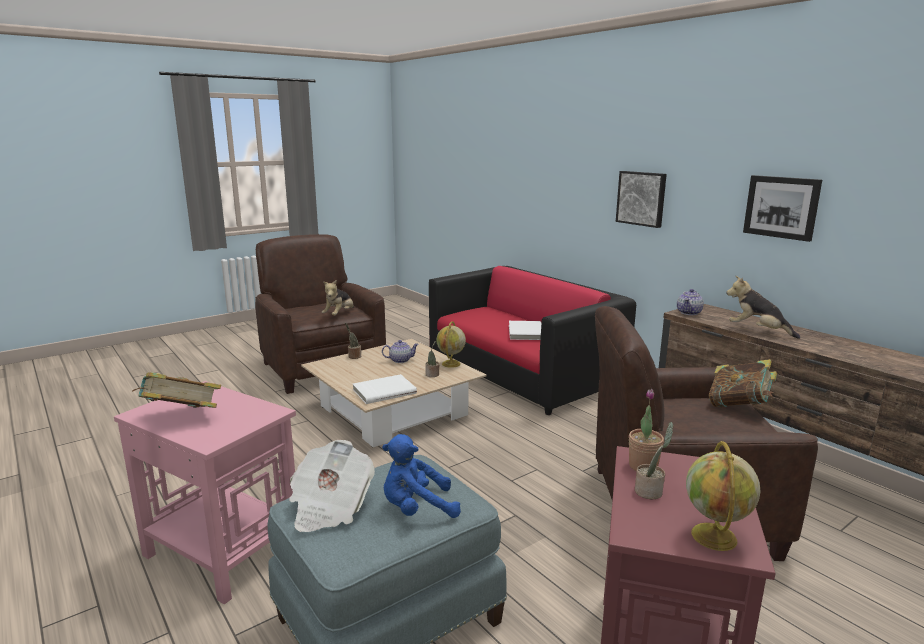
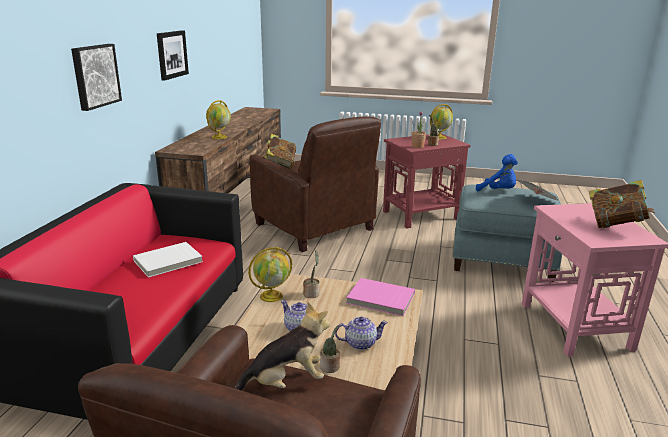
camera: 130 degrees left, 5 degrees up
(384, 391) = (380, 299): white book -> pink book
(689, 313) = (194, 150): teapot -> teapot (360, 343)
(757, 331) = (219, 137): plush toy -> globe

